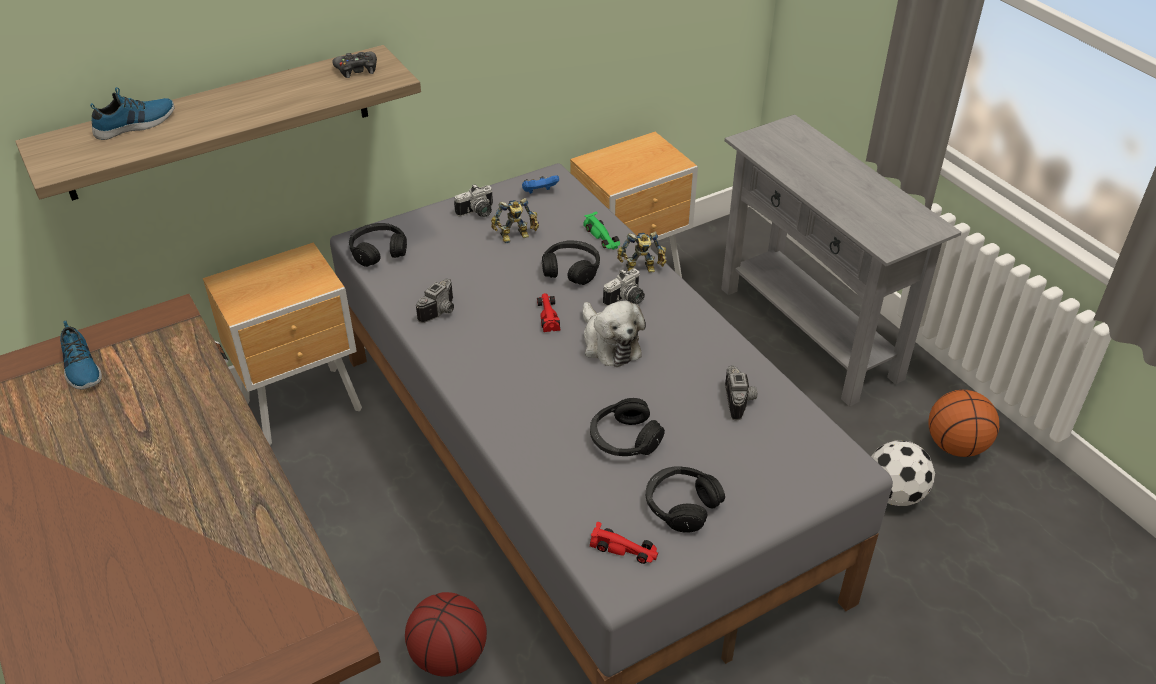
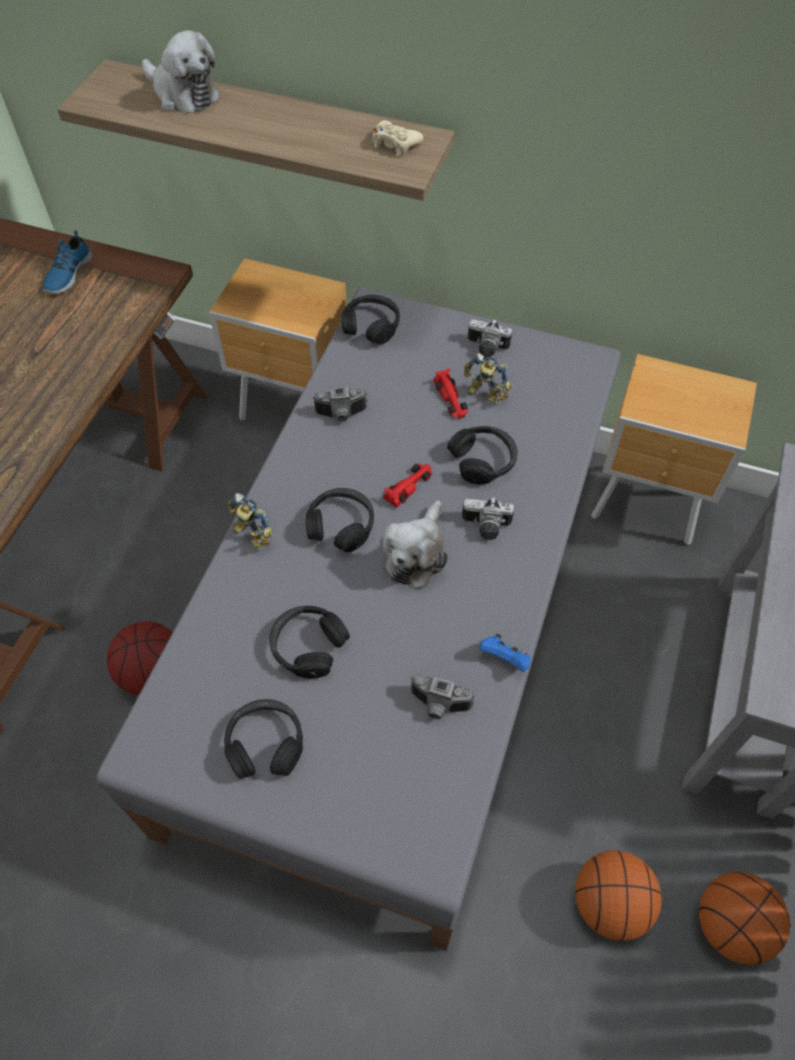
camera: 50 degrees right, 15 degrees up
(136, 124) = (183, 94): shoe -> plush toy
(357, 70) = (395, 144): black game controller -> beige game controller
(539, 192) = (561, 366): blue game controller -> blue game controller (505, 659)
(540, 366) = (341, 525): none -> black headphones
(602, 237) = (551, 451): green toy car -> none
(624, 549) = (182, 733): red toy car -> red toy car (451, 399)
(642, 270) = (537, 511): toy robot -> toy robot (250, 535)
(741, 401) = (438, 706): camera -> camera turned 60 degrees clockwise
(895, 494) = (609, 903): football -> basketball

